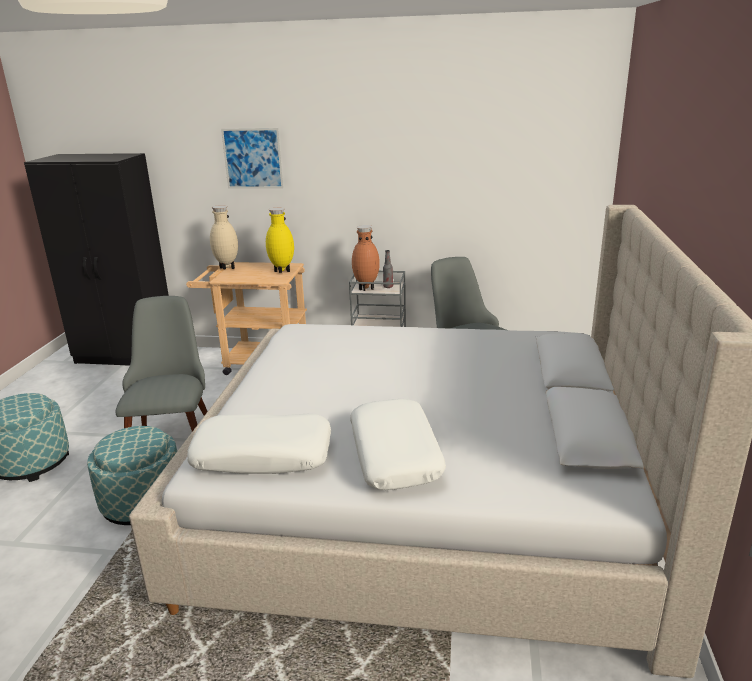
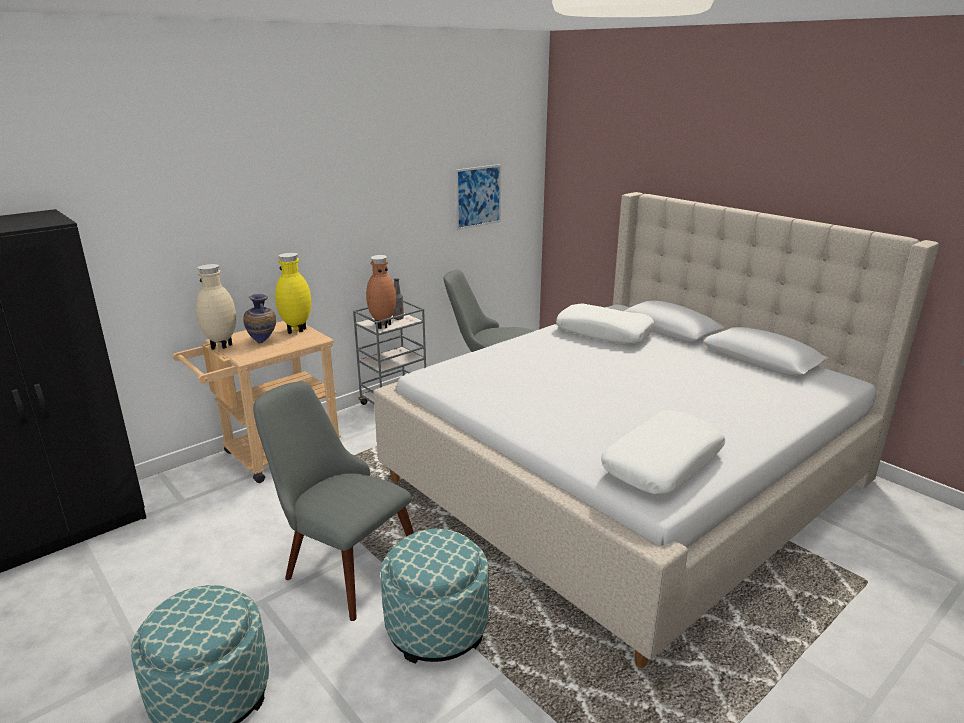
camera: 50 degrees left, 0 degrees up
(250, 272) = (263, 342): none -> vase
(253, 158) = (224, 197): picture -> picture (478, 196)
(395, 454) = (720, 417): white pillow -> white pillow (604, 333)

